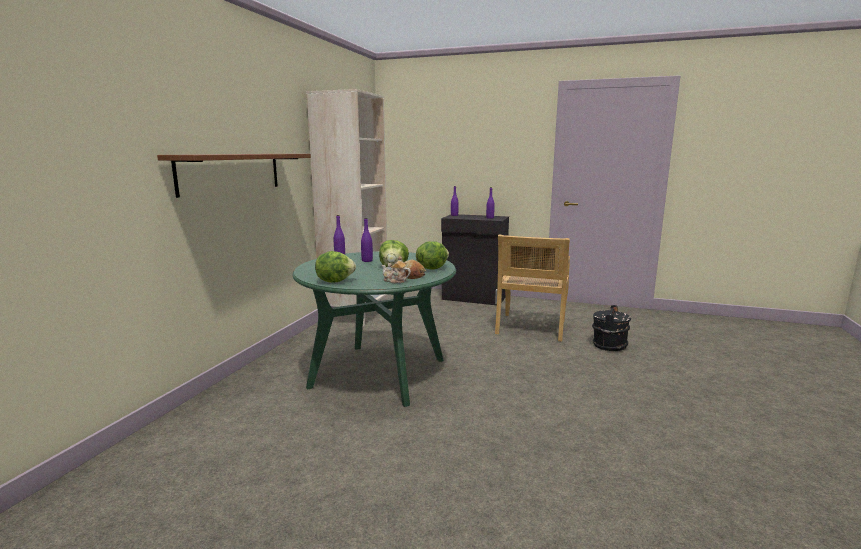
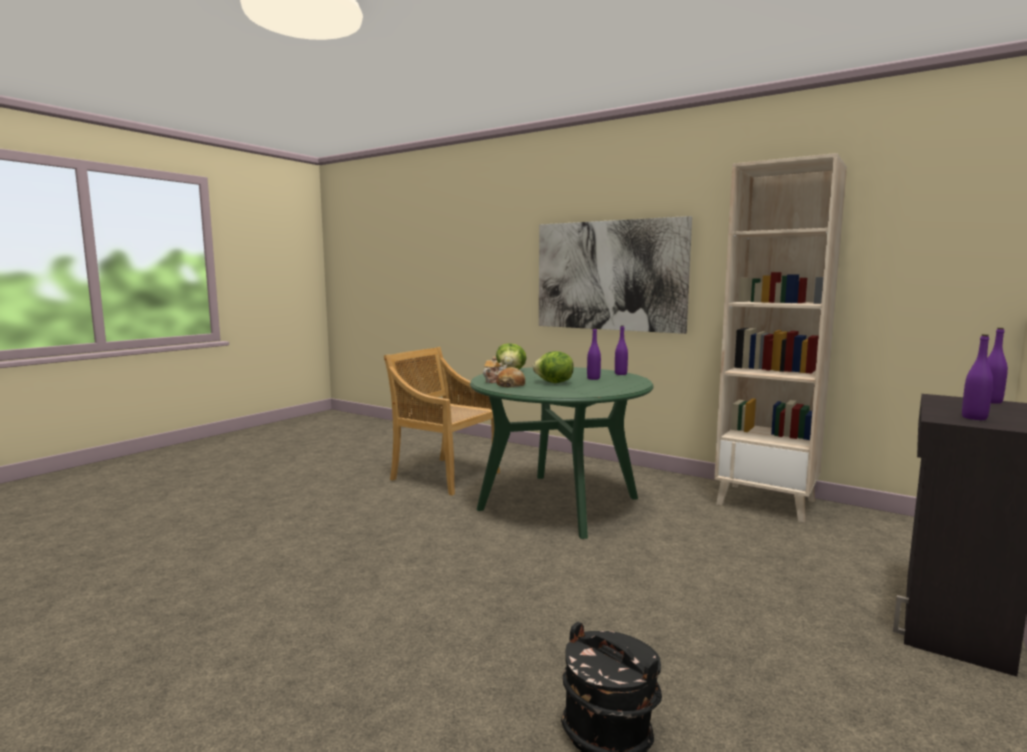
camera: 105 degrees right, 5 degrees down
(231, 172) = (609, 275): brown shelf -> picture
(431, 268) = (540, 390): lettuce -> none
(531, 328) = (729, 646): beige chair -> beige chair (444, 475)

